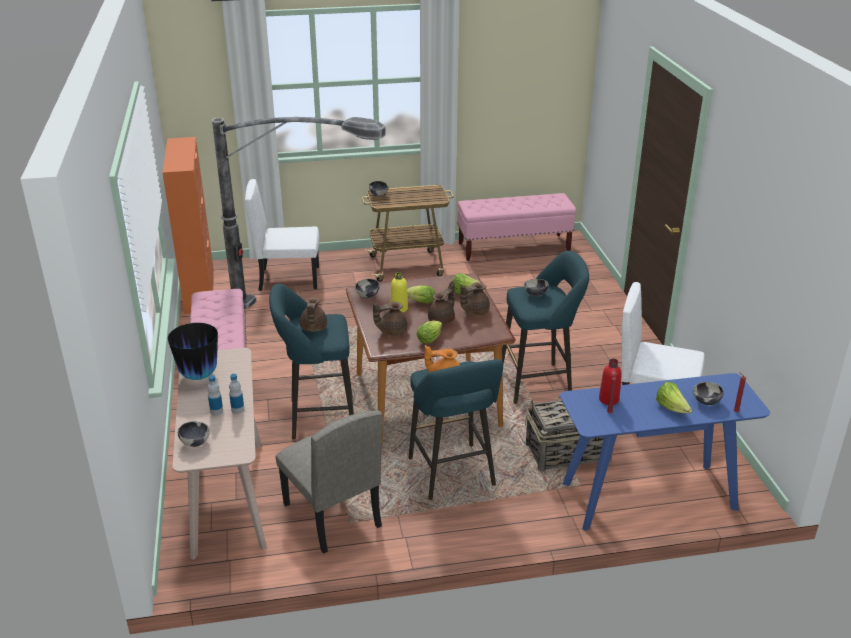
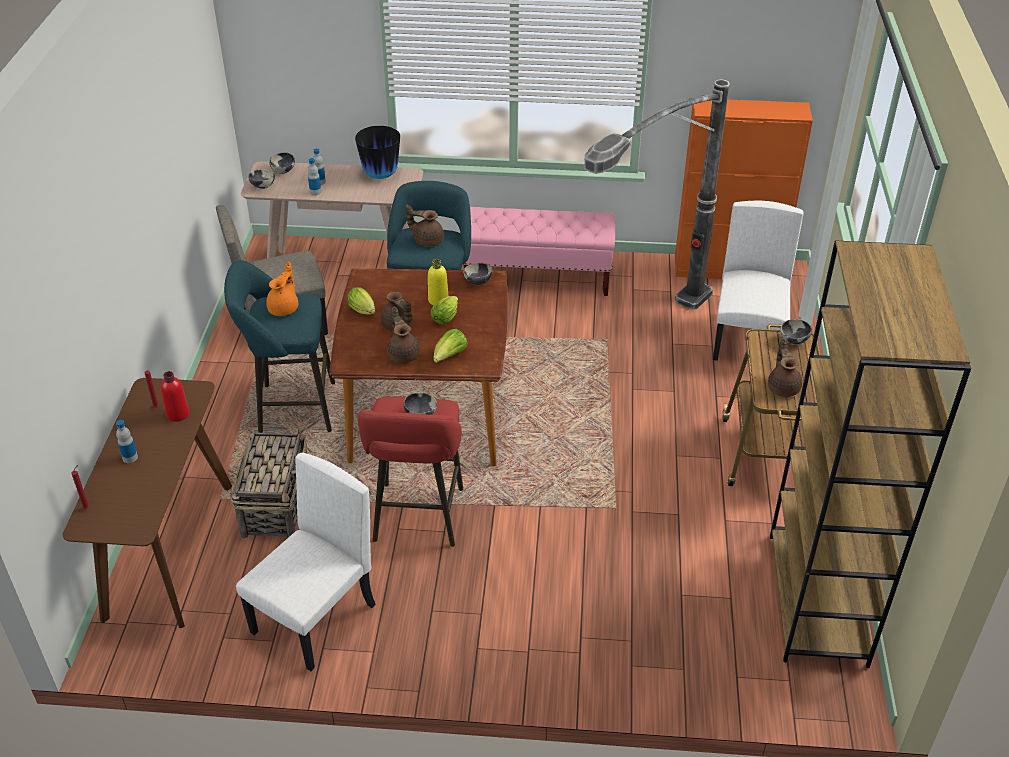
camera: 105 degrees right, 10 degrees up
(391, 331) = (393, 288): brown teapot -> brown teapot (783, 387)
(514, 248) = (818, 599): pink bench -> brown bookcase
(539, 383) = (417, 519): turquoise stool -> red stool
(648, 497) = (169, 549): blue console table -> brown console table
(671, 408) = (130, 457): lettuce -> bottle
(706, 402) = (119, 490): bowl -> bowl (262, 186)

